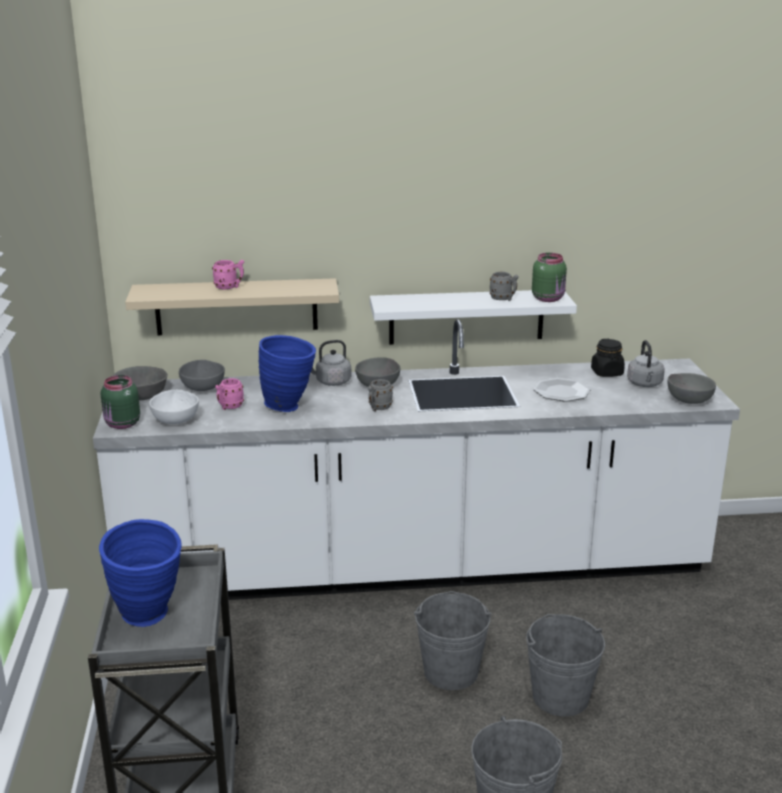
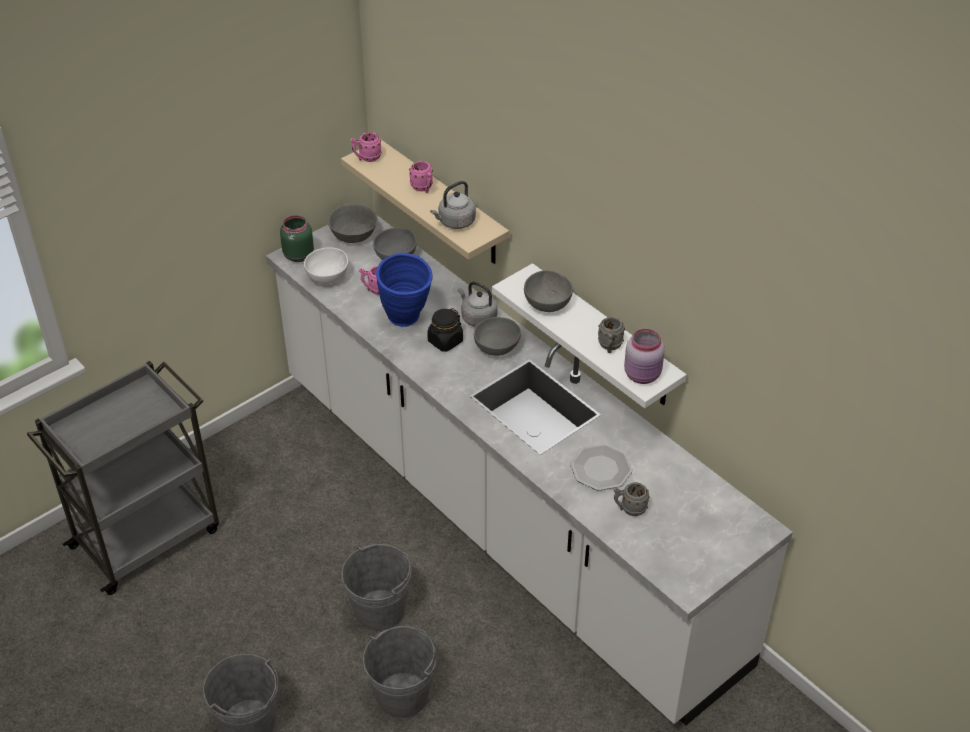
camera: 55 degrees right, 20 degrees up
(147, 293) = (366, 158): none -> pink mug
(150, 618) = (104, 420): blue vase -> none
(378, 408) = (451, 370): grey mug -> grey mug (629, 509)
(548, 298) = (643, 375): green jar -> pink jar
(607, 373) = (682, 483): black jar -> black jar (445, 341)
(645, 384) = (680, 521): grey kettle -> grey kettle (455, 222)
(688, 400) = (670, 567): grey bowl -> grey bowl (548, 303)

